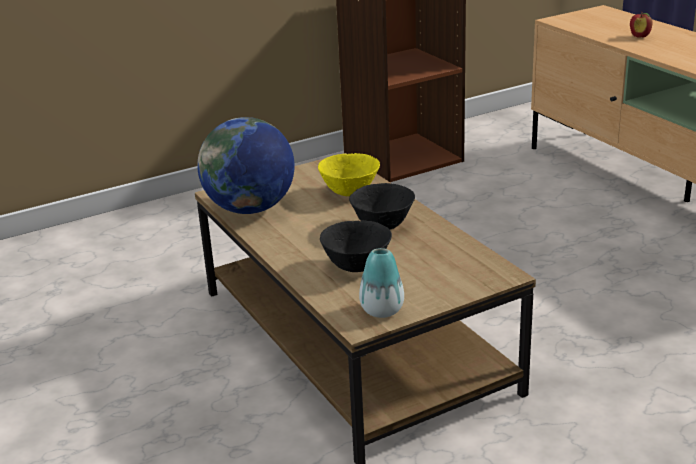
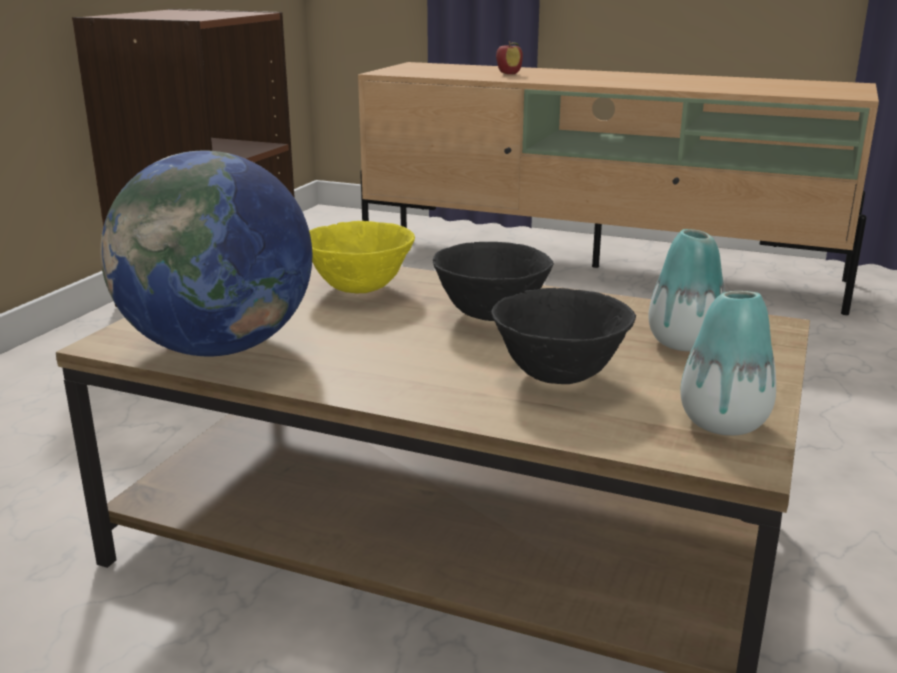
camera: 40 degrees left, 5 degrees down
(442, 270) = (684, 343): none -> vase

